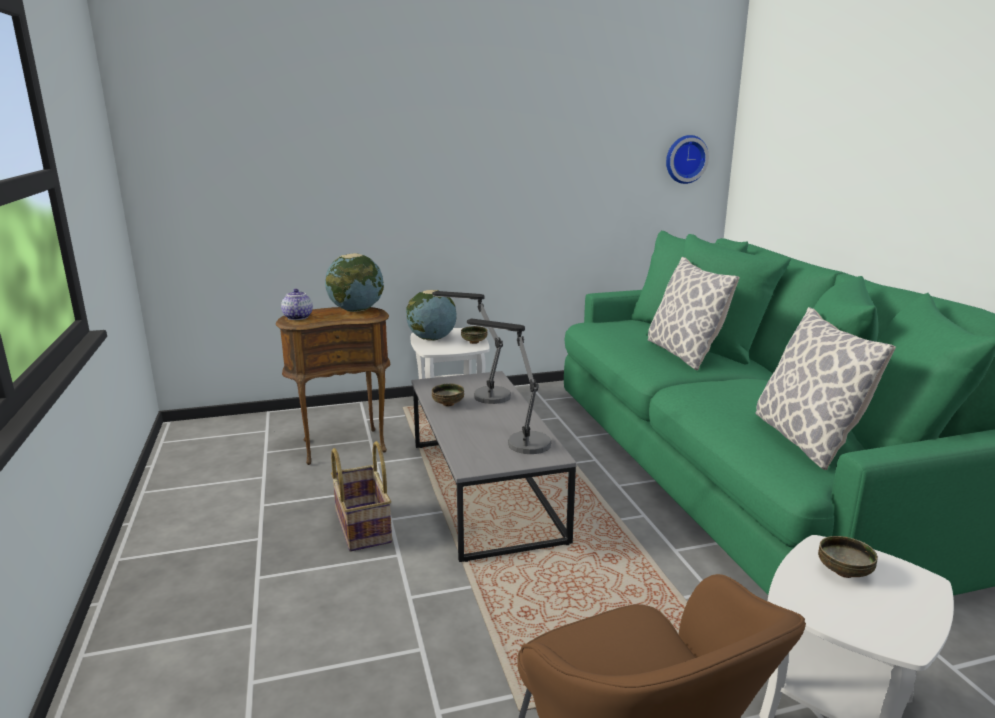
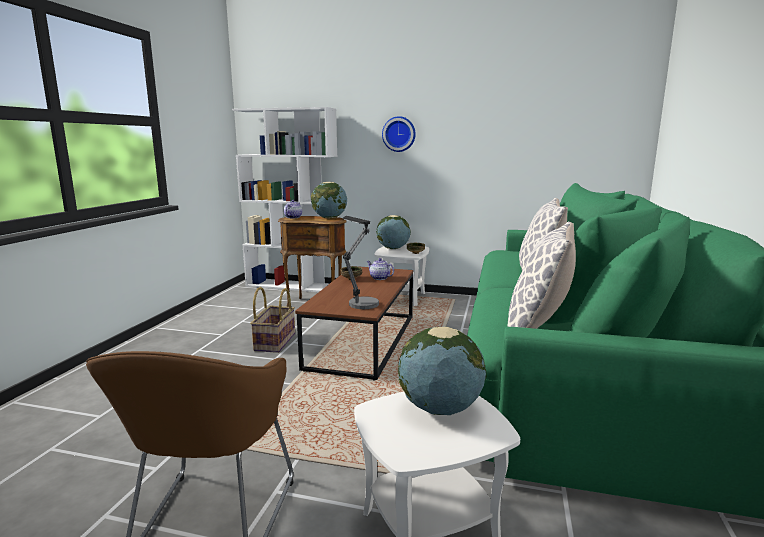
camera: 30 degrees right, 5 degrees down
(265, 420) = (293, 286): none -> white bookcase
(482, 394) = (379, 278): table lamp -> teapot
(483, 490) = (362, 341): grey coffee table -> brown coffee table
(685, 159) = (610, 131): wall clock -> wall clock (399, 134)
(843, 572) = (439, 408): bowl -> globe

